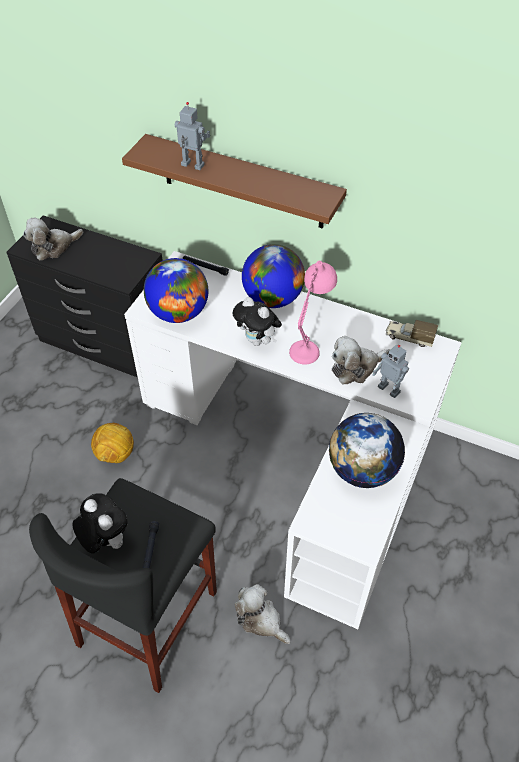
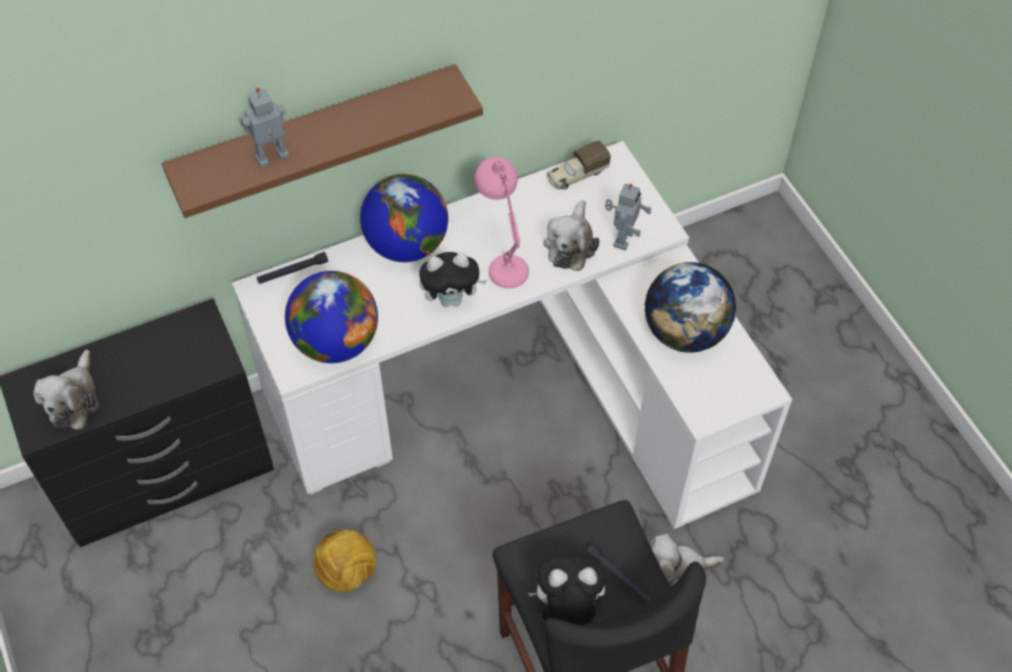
camera: 50 degrees left, 5 degrees up
(389, 389) = (622, 238): toy robot -> toy robot turned 60 degrees counterclockwise

